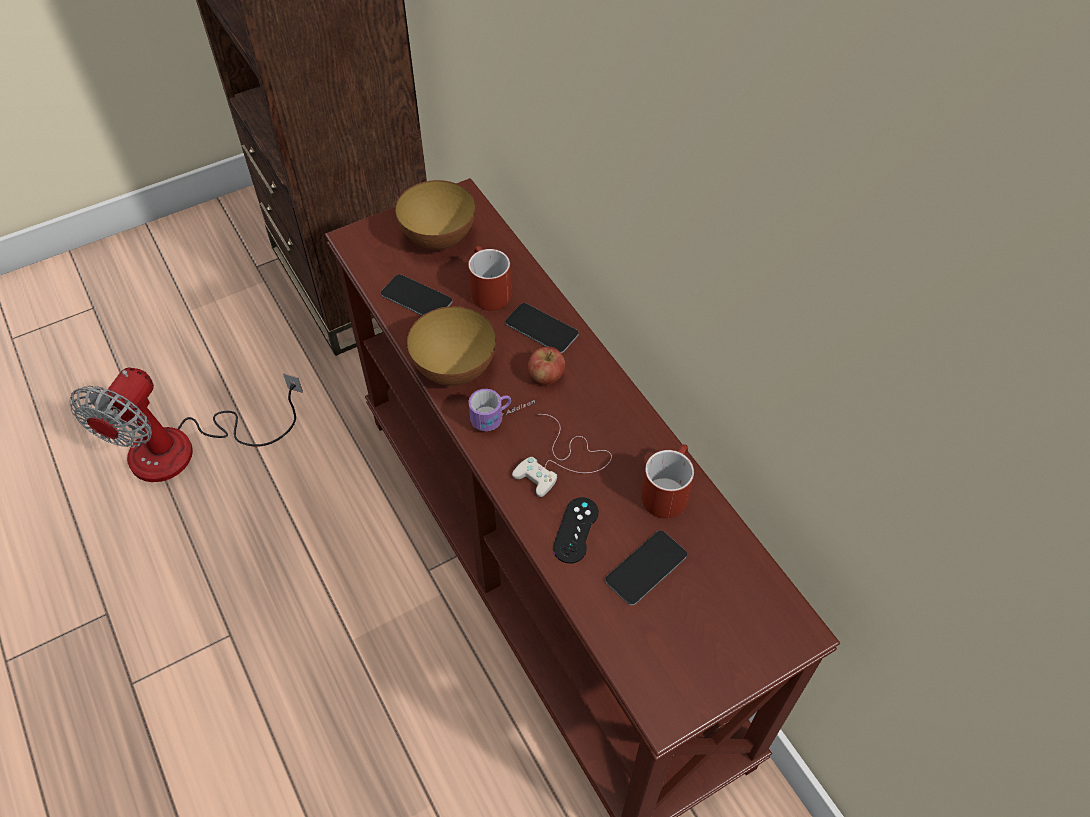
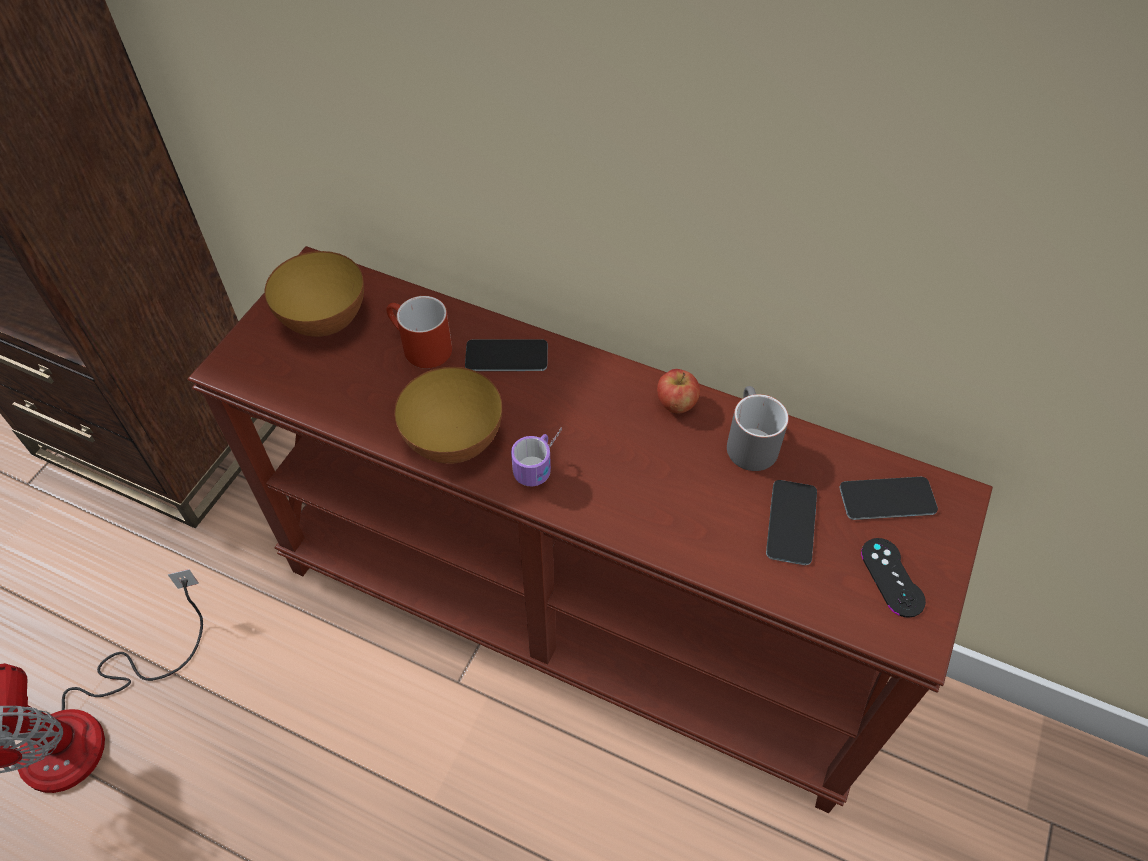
camera: 35 degrees left, 0 degrees up
(416, 298) = (351, 392): phone -> phone (887, 499)
(546, 376) = (550, 399): apple -> apple (676, 404)
(562, 461) = (634, 470): white game controller -> none
(576, 530) = (702, 527): black game controller -> black game controller (892, 577)
(666, 490) = (747, 441): red mug -> grey mug

